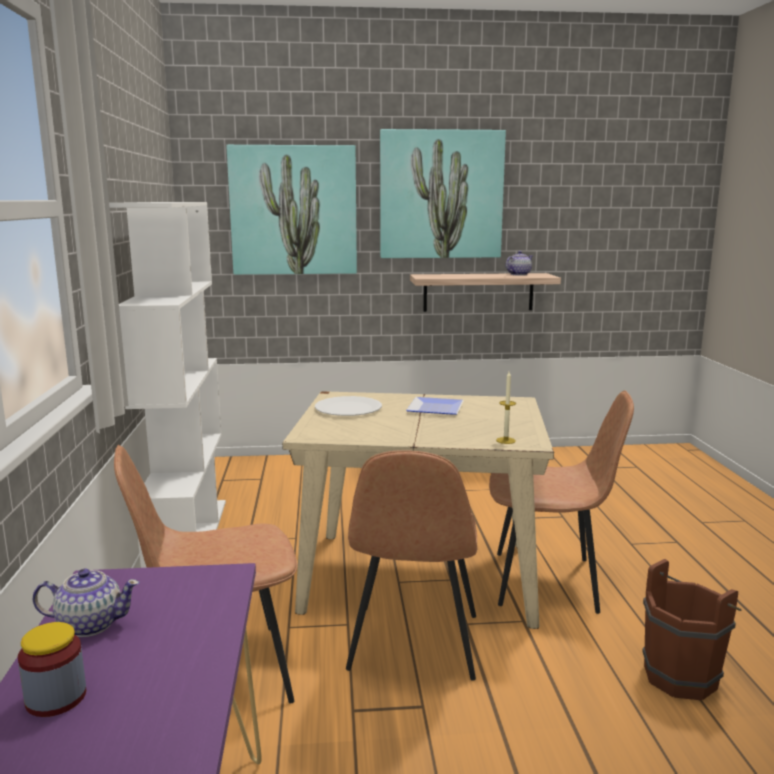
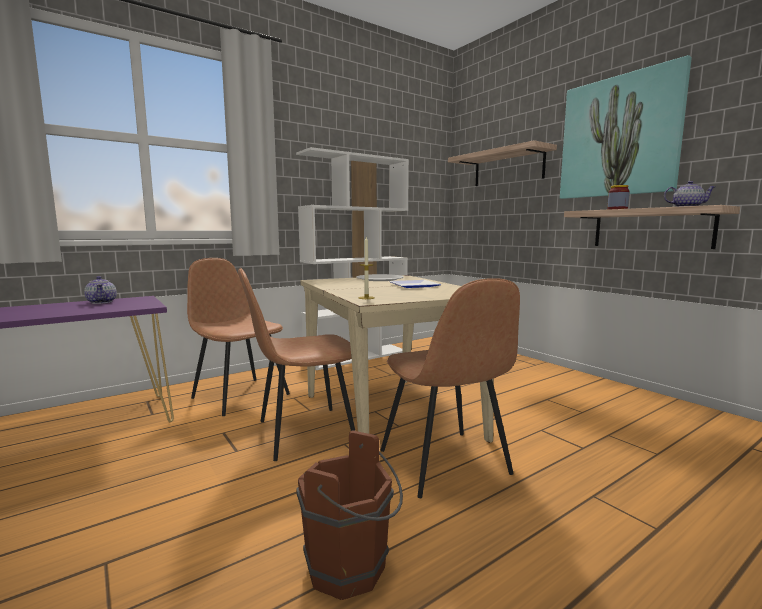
camera: 60 degrees right, 5 degrees down
(56, 698) = (42, 307): jar -> jar (617, 209)
(293, 210) = (508, 168): picture -> shelf

